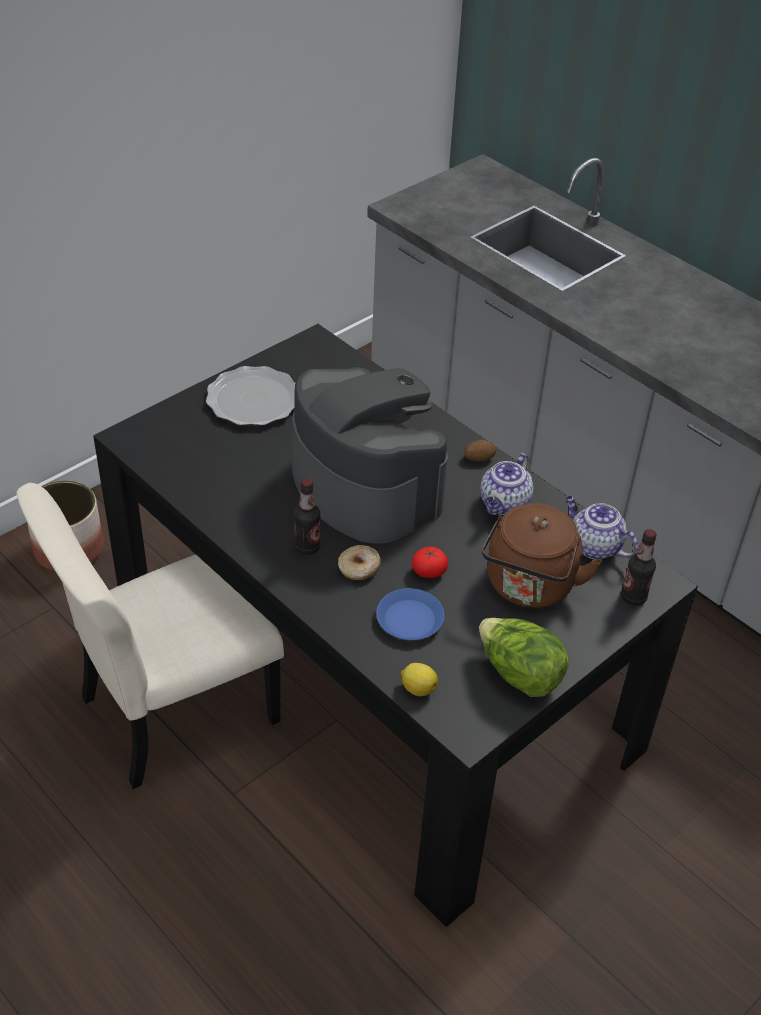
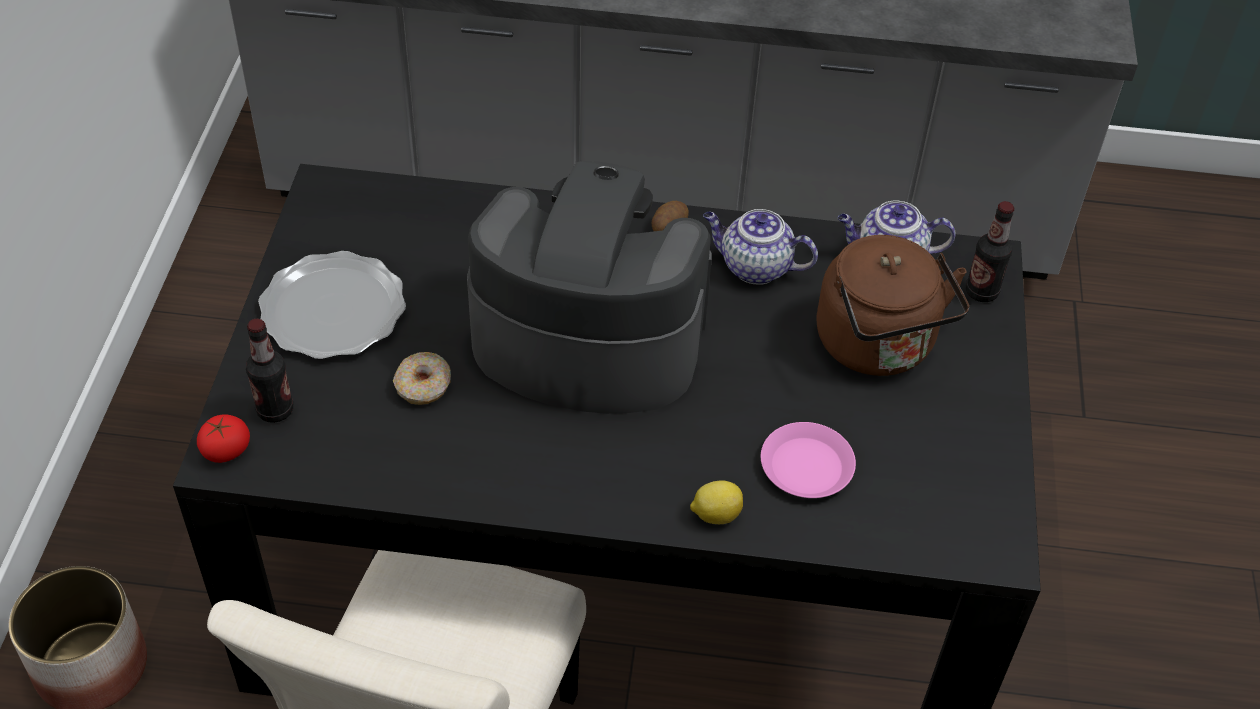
camera: 40 degrees left, 5 degrees up
(307, 547) = (606, 457): bottle -> bottle (275, 410)
(359, 568) = (690, 444): donut -> donut (423, 386)
(409, 619) = (806, 467): blue plate -> pink plate
(417, 688) = (899, 540): lemon -> lemon (715, 514)
(429, 571) = (764, 396): tomato -> tomato (226, 450)
(504, 504) = (754, 267): teapot -> teapot turned 120 degrees clockwise
(519, 675) = (973, 452): lettuce -> none

